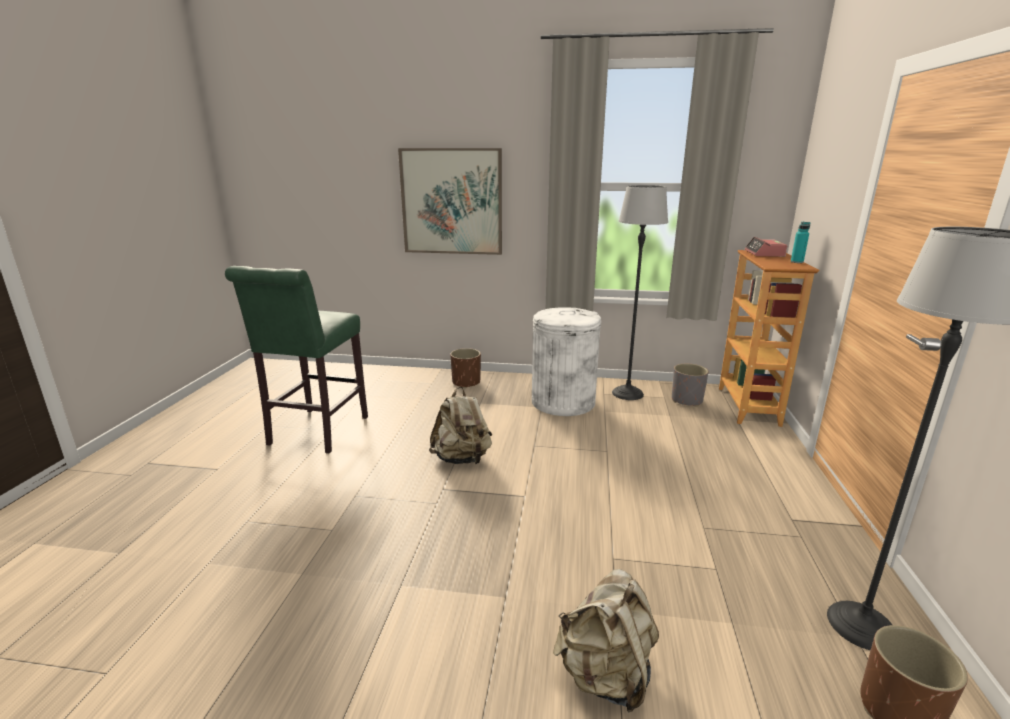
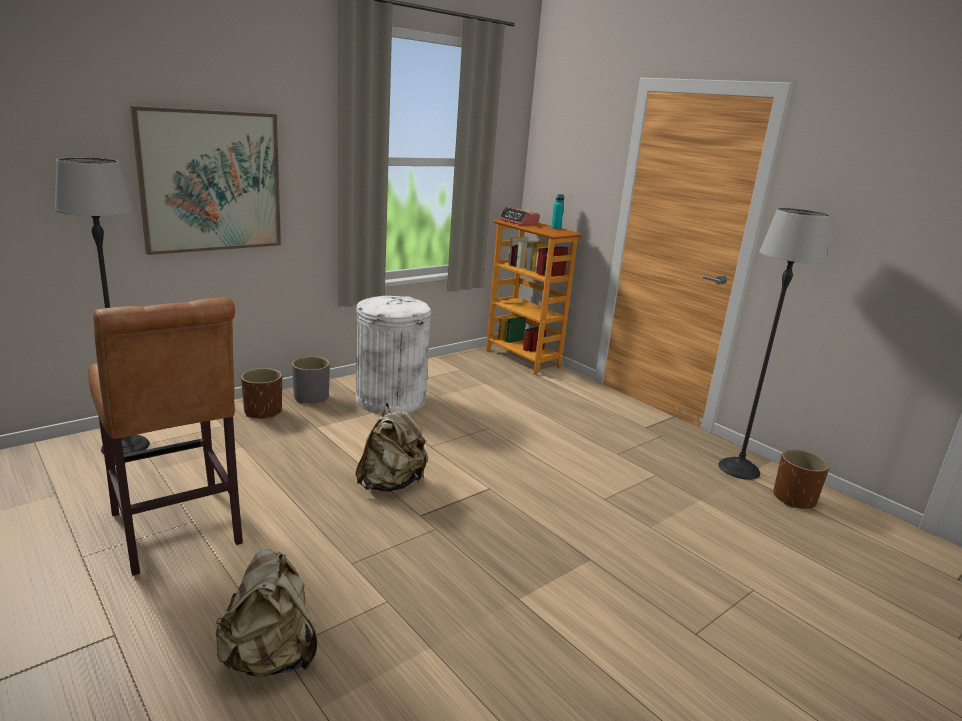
camera: 50 degrees left, 0 degrees up
(315, 433) = (178, 533): green stool -> brown stool
(605, 675) = (698, 563): beige backpack -> beige backpack (270, 657)
(627, 393) = (430, 375): floor lamp -> floor lamp (125, 446)
(687, 400) = (479, 367): grey planter -> grey planter (311, 398)

